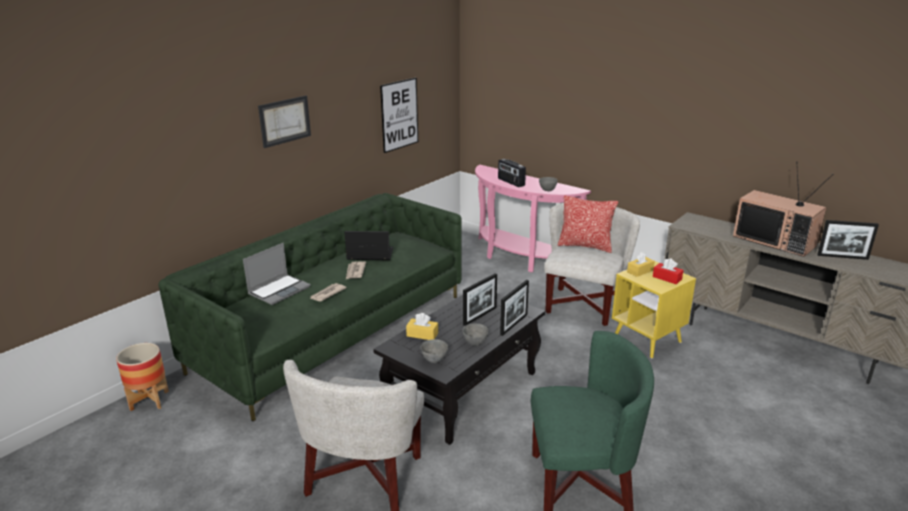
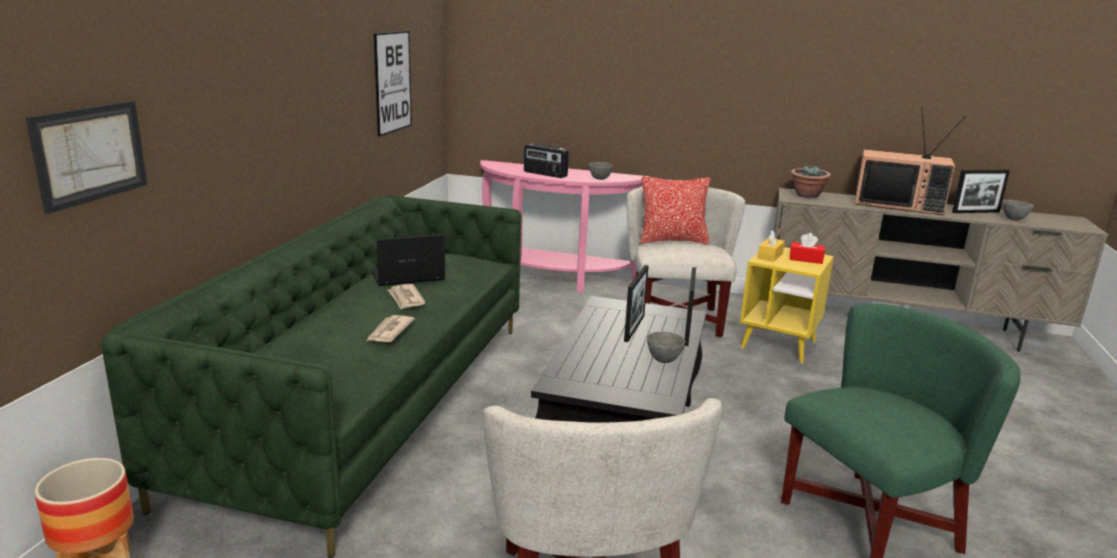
camera: 25 degrees left, 5 degrees down
(279, 290) = (305, 337): laptop -> none
(284, 121) = (269, 66): picture -> picture (90, 154)
(422, 334) = (582, 361): yellow tissue box -> none
(434, 360) = (633, 389): grey bowl -> grey bowl (1013, 219)
(700, 223) = (807, 196): none -> potted plant

